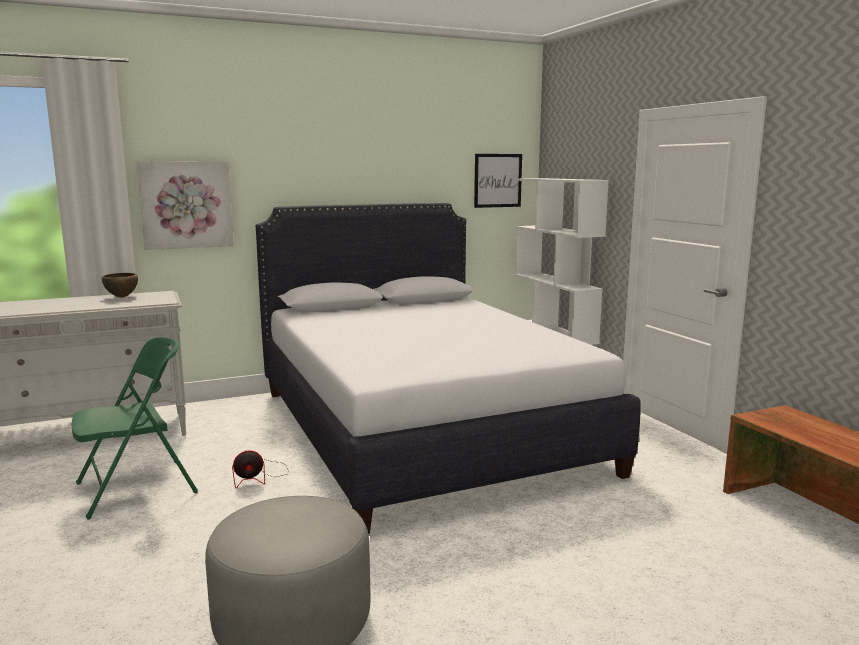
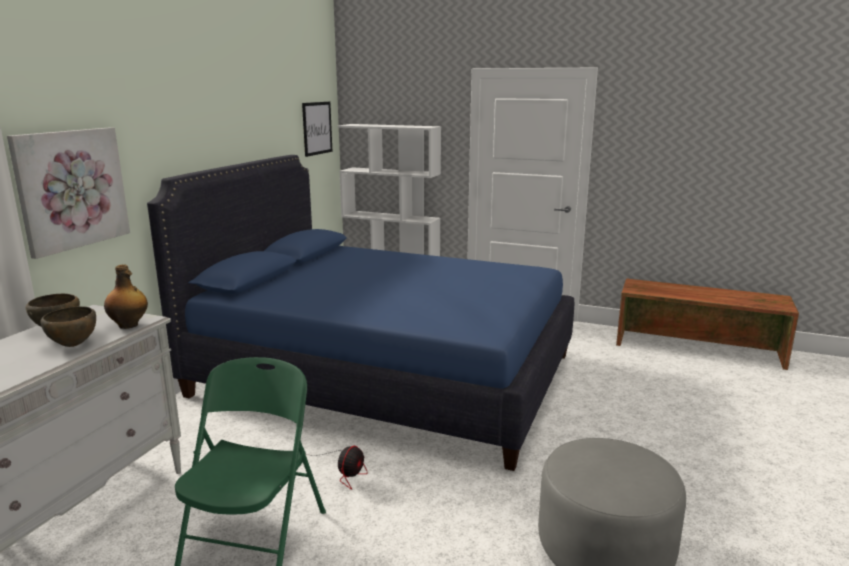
camera: 45 degrees left, 5 degrees up
(102, 304) = (74, 345): none -> brown bowl
(150, 302) = (129, 325): none -> bottle
(421, 429) = (385, 375): white bed -> blue bed

